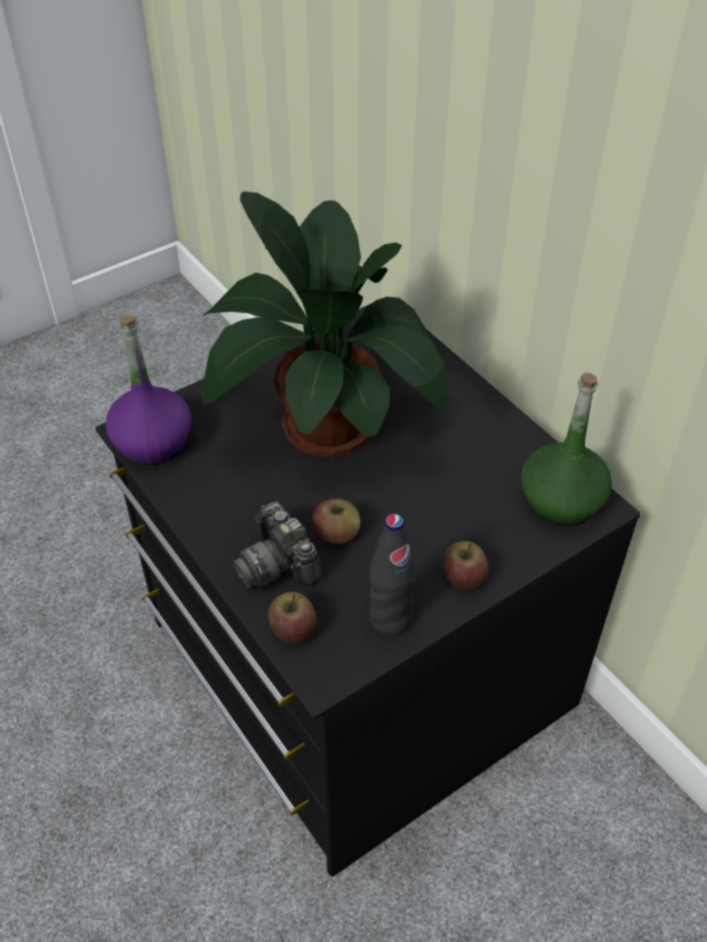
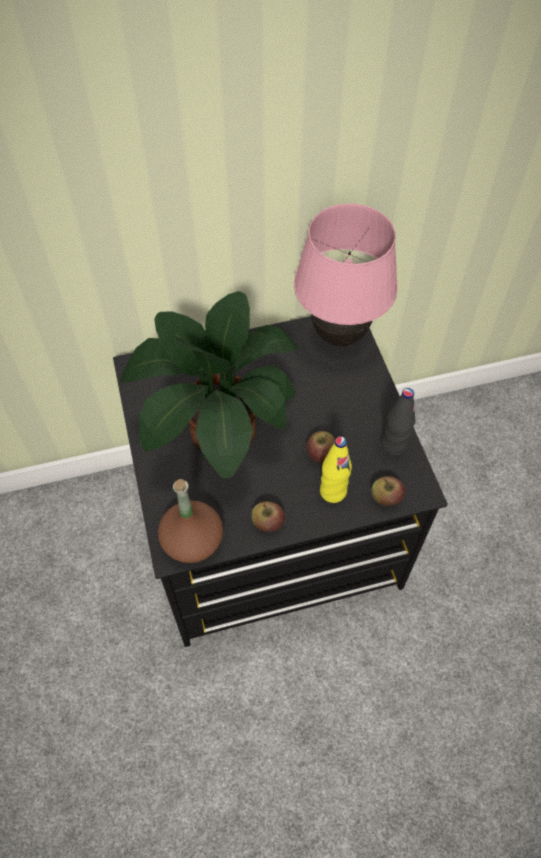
camera: 70 degrees left, 10 degrees up
(152, 443) = (192, 541): purple bottle -> brown bottle
(278, 564) = (333, 491): camera -> yellow bottle
(463, 578) = (376, 401): apple -> apple (267, 523)
(561, 501) = (338, 336): green bottle -> pink table lamp

